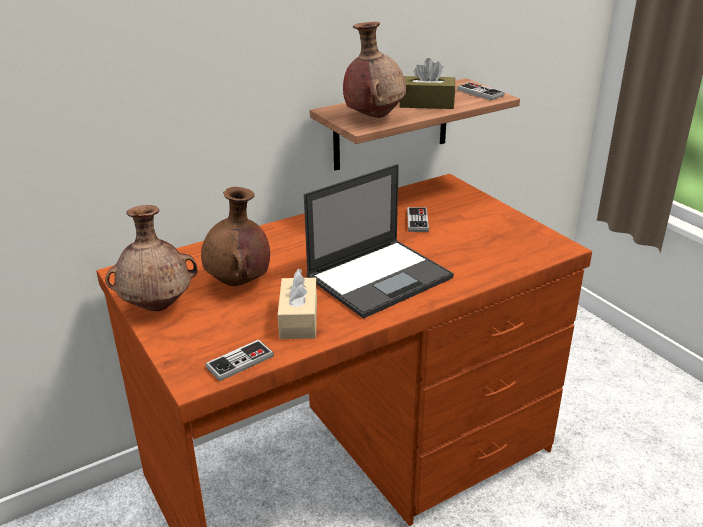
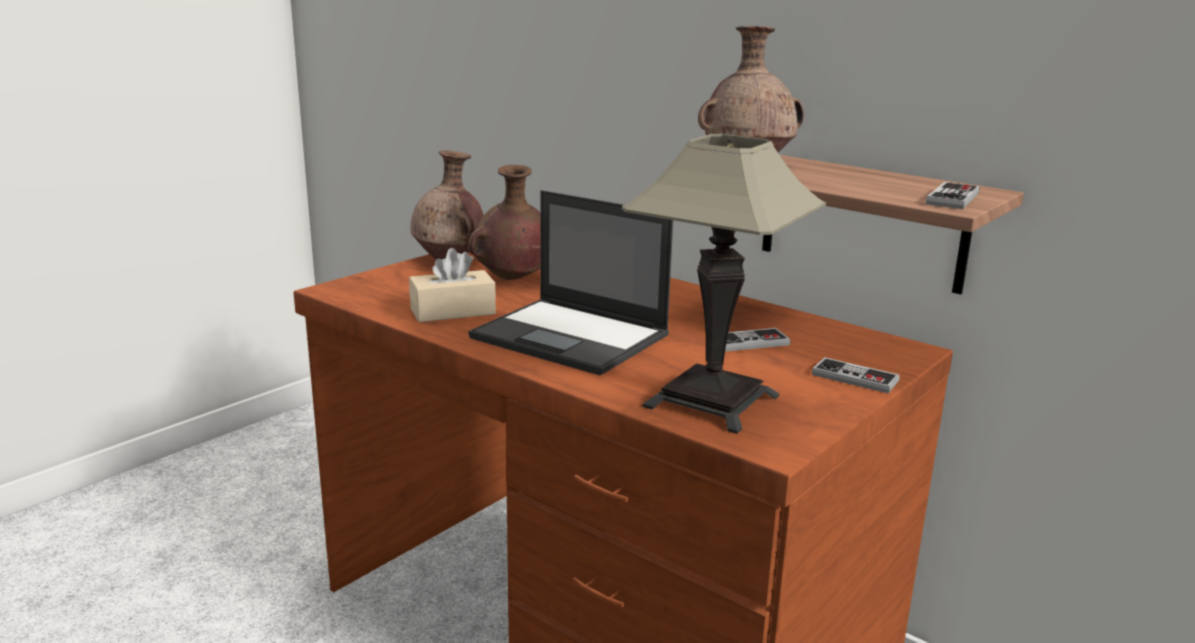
camera: 70 degrees right, 10 degrees down
(240, 362) = (365, 300): game controller -> game controller (855, 378)
(426, 103) = (845, 180): brown tissue box -> none
(501, 251) = (712, 401): none -> table lamp

